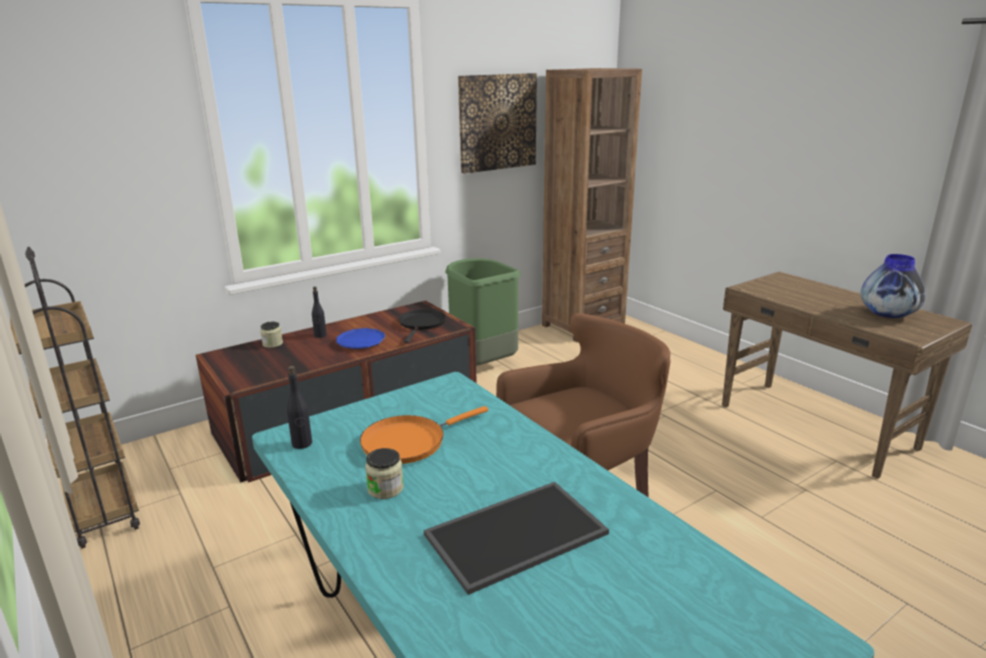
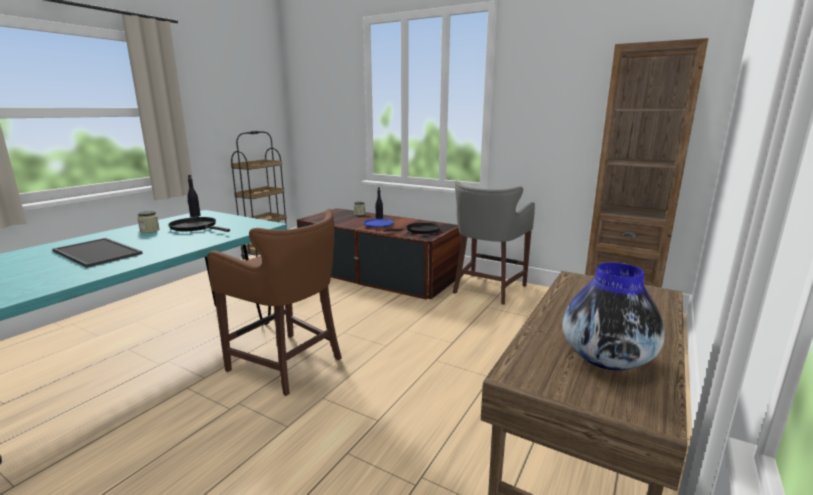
camera: 65 degrees right, 5 degrees down
(408, 442) = (196, 227): orange frying pan -> black frying pan
(481, 364) = (487, 289): green trash can -> grey stool
(497, 122) = (560, 99): picture -> none

